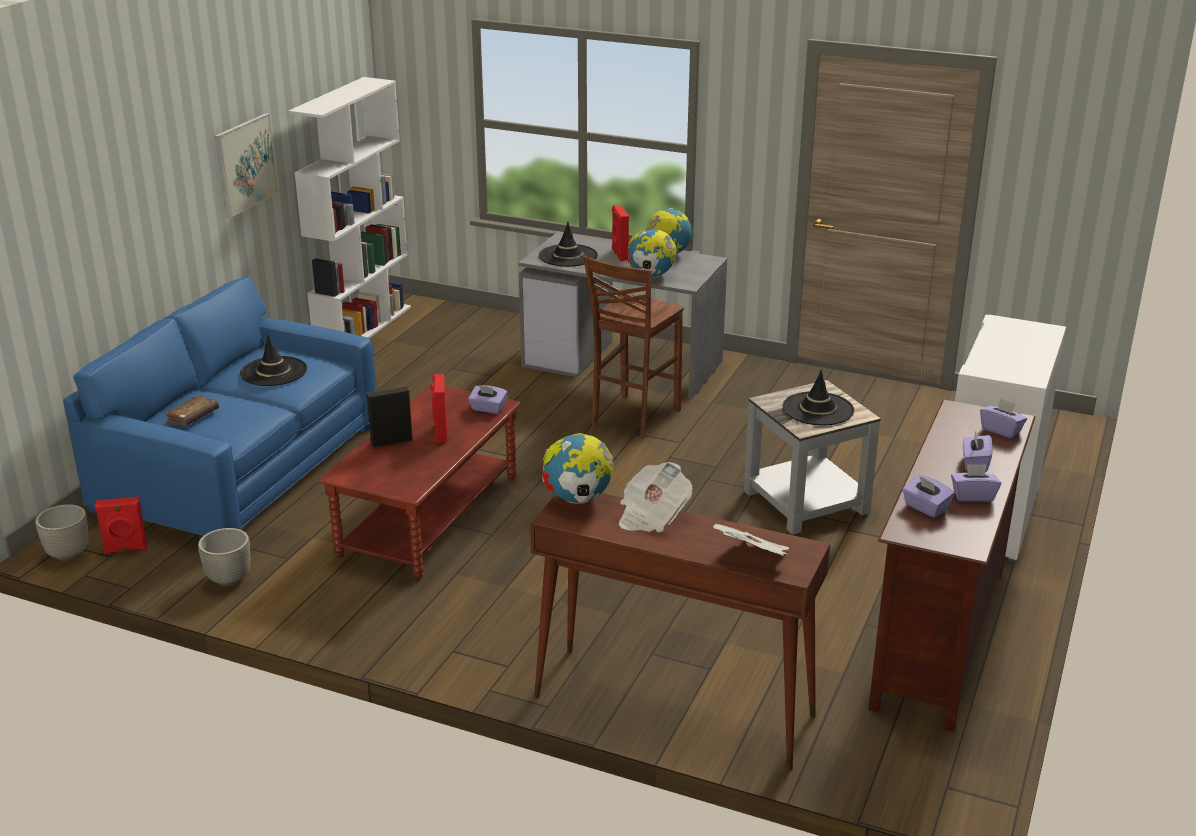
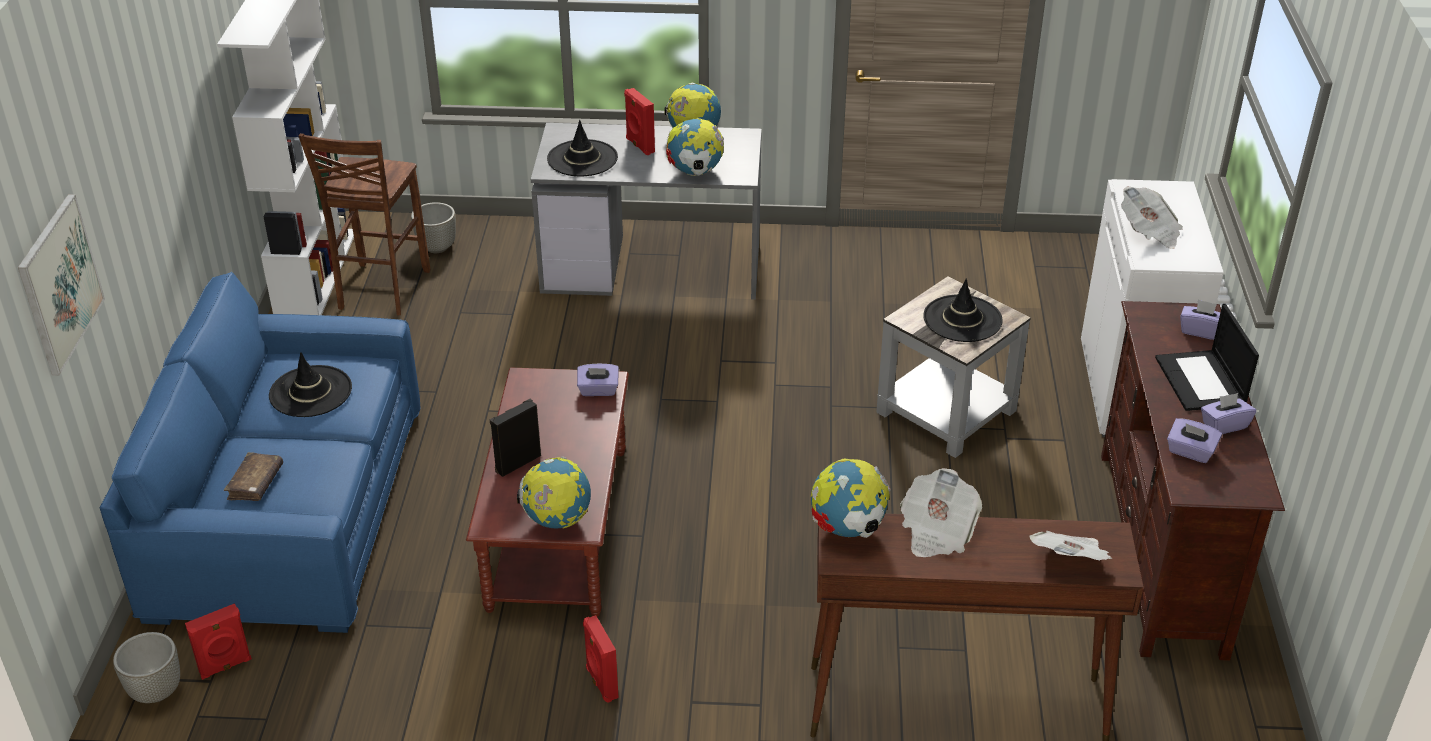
camera: 20 degrees left, 10 degrees up
(228, 579) = (378, 674): grey planter -> grey planter (436, 247)
(245, 164) = (190, 129): picture -> picture (60, 284)
(394, 481) = (557, 520): none -> globe
(440, 433) = (566, 437): red speaker -> red speaker (601, 683)
(633, 418) = (706, 340): brown stool -> brown stool (381, 291)
(974, 463) = (1201, 381): purple tissue box -> laptop
(995, 353) = (1149, 232): none -> newspaper

